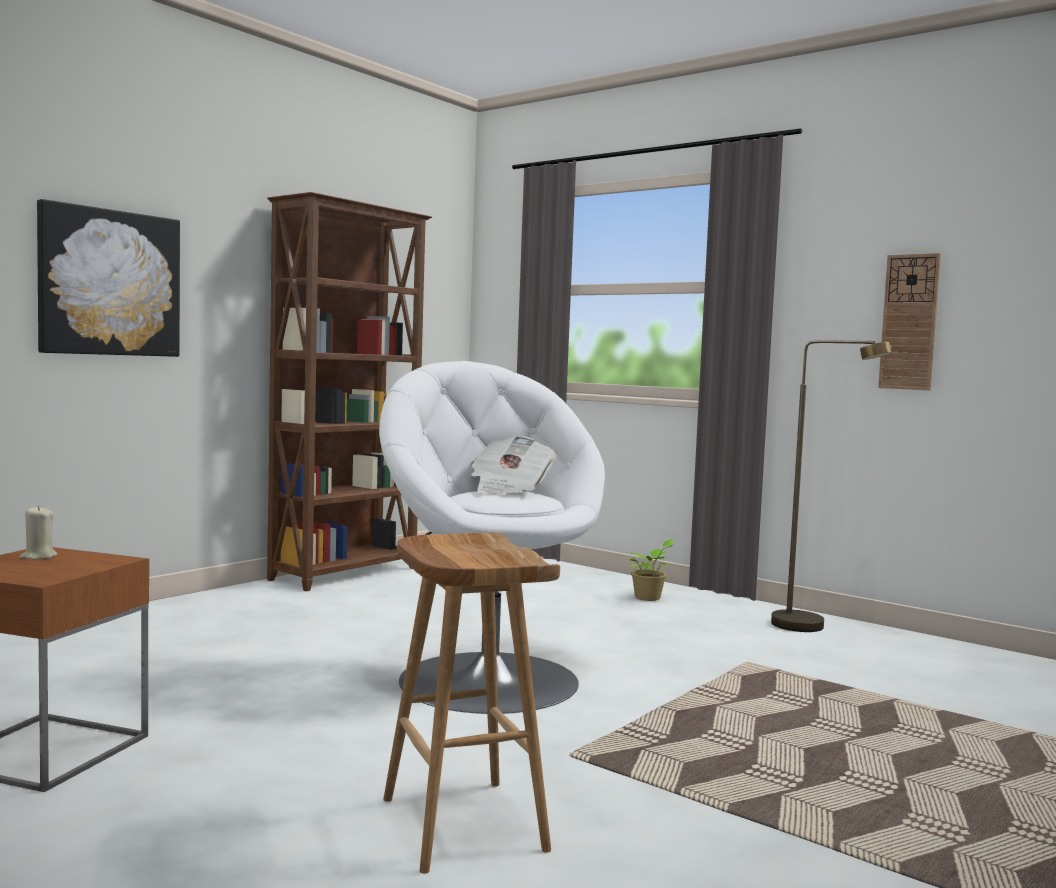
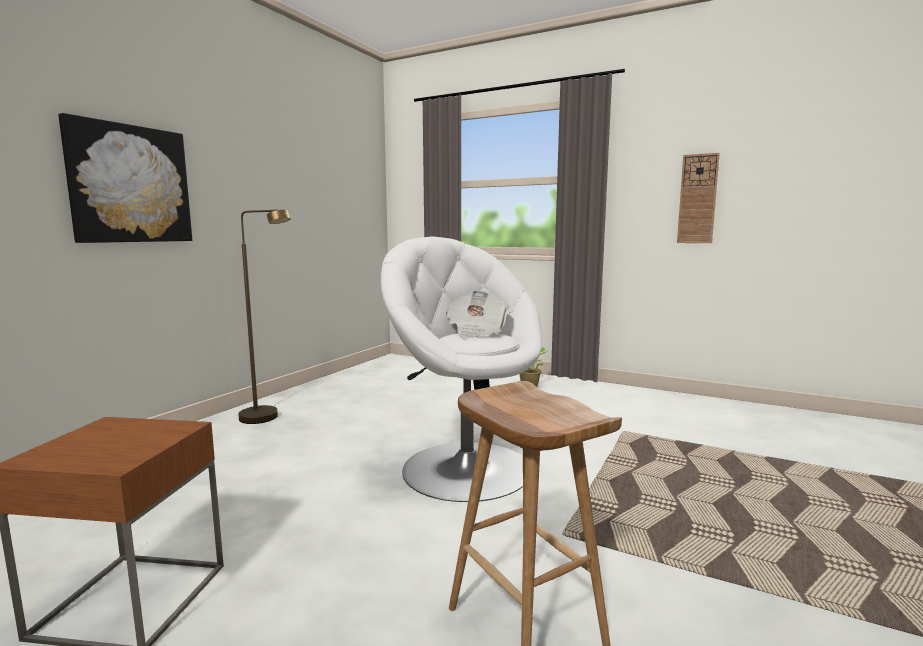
camera: 10 degrees left, 5 degrees up
(38, 557) = (106, 432): beige candle -> none
(346, 574) = (324, 386): brown bookcase -> none
(812, 627) = (641, 398): brown floor lamp -> brown floor lamp (267, 418)

